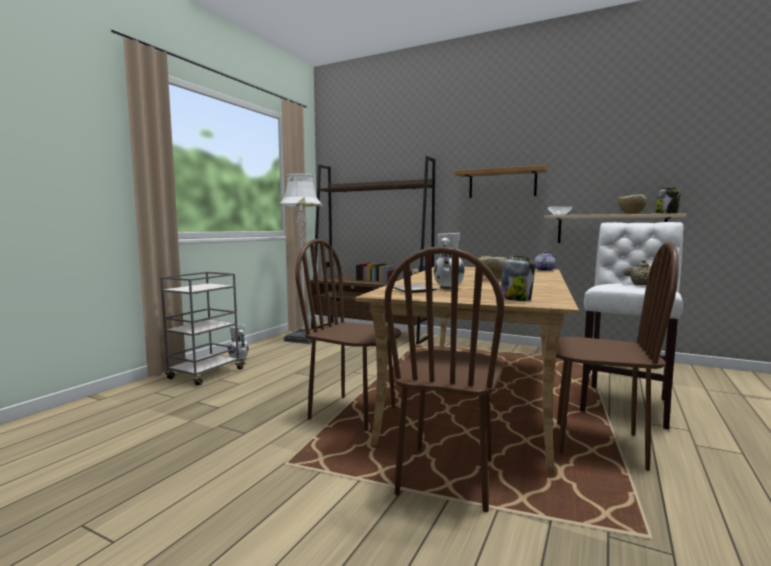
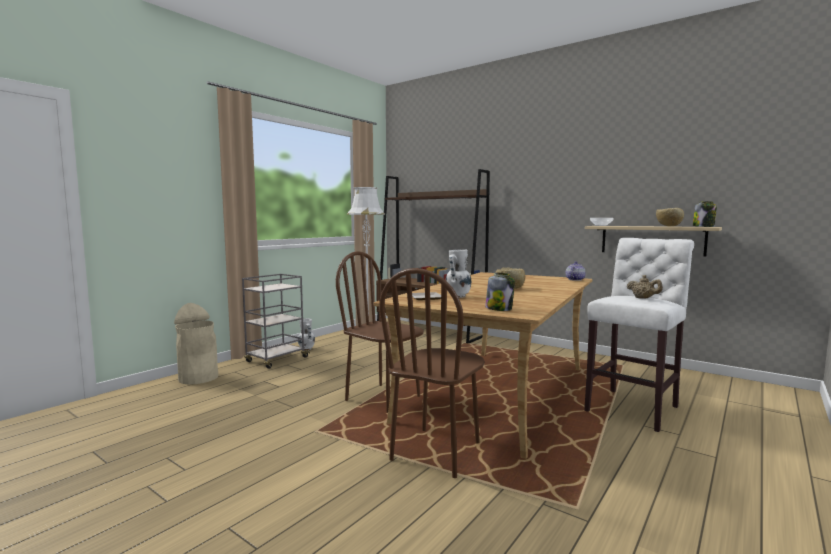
camera: 10 degrees right, 0 degrees up
(108, 403) = (198, 378): none -> beige trash can
(502, 183) = (550, 194): shelf -> none
(598, 444) = (582, 439): brown chair -> none

